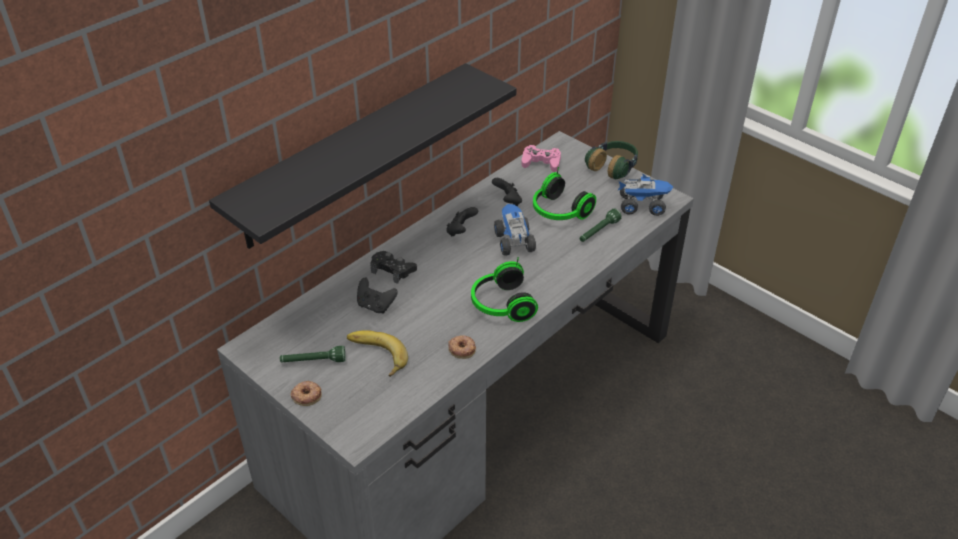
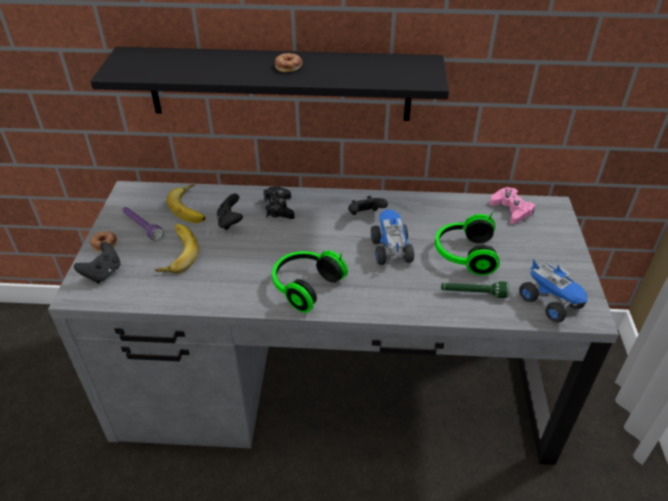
camera: 50 degrees right, 0 degrees up
(313, 361) = (142, 227): green flashlight -> purple flashlight
(325, 318) = (192, 207): none -> banana
(462, 349) = (228, 293): donut -> donut (288, 66)
(508, 201) = (435, 219): black game controller -> black game controller (103, 273)
(513, 242) = (390, 250): toy truck -> toy truck turned 45 degrees counterclockwise
(613, 167) = (573, 254): headphones -> none

